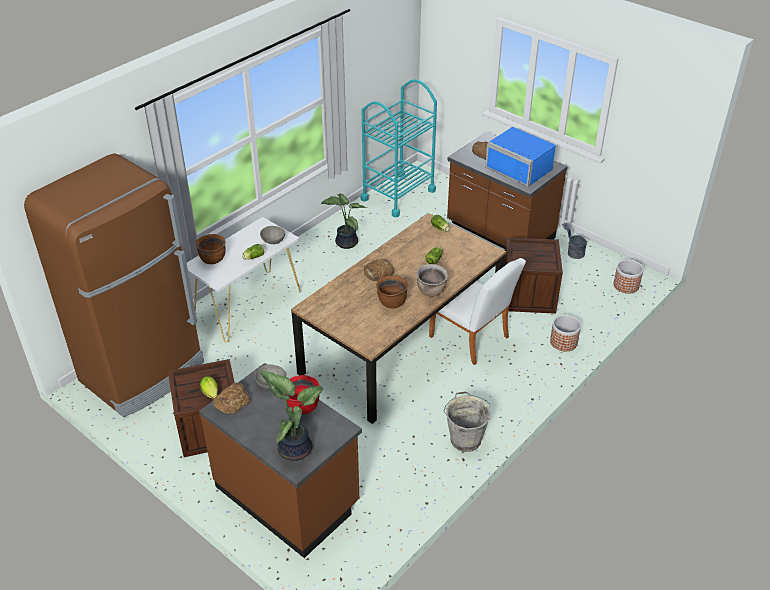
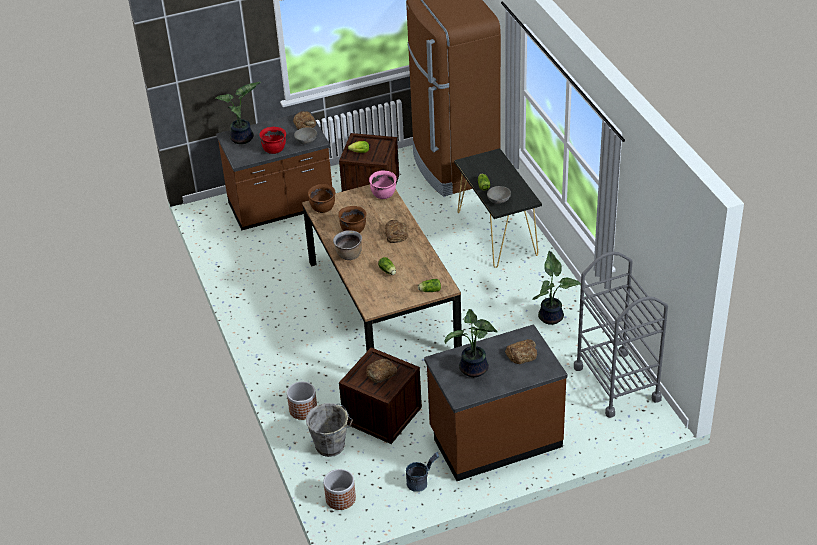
camera: 120 degrees right, 0 degrees up
(213, 259) = (496, 165): brown cooking pot -> brown cooking pot (323, 208)
(248, 305) = (497, 234): white console table -> black console table
(321, 302) = (384, 194): none -> pink cooking pot
(398, 195) = (617, 383): turquoise cart -> grey cart
(465, 439) = (254, 305): grey bucket -> grey bucket (331, 446)
(473, 339) = (353, 352): white chair -> none
(521, 168) = (473, 370): blue microwave -> potted plant
(529, 256) = (381, 373): none -> bread

